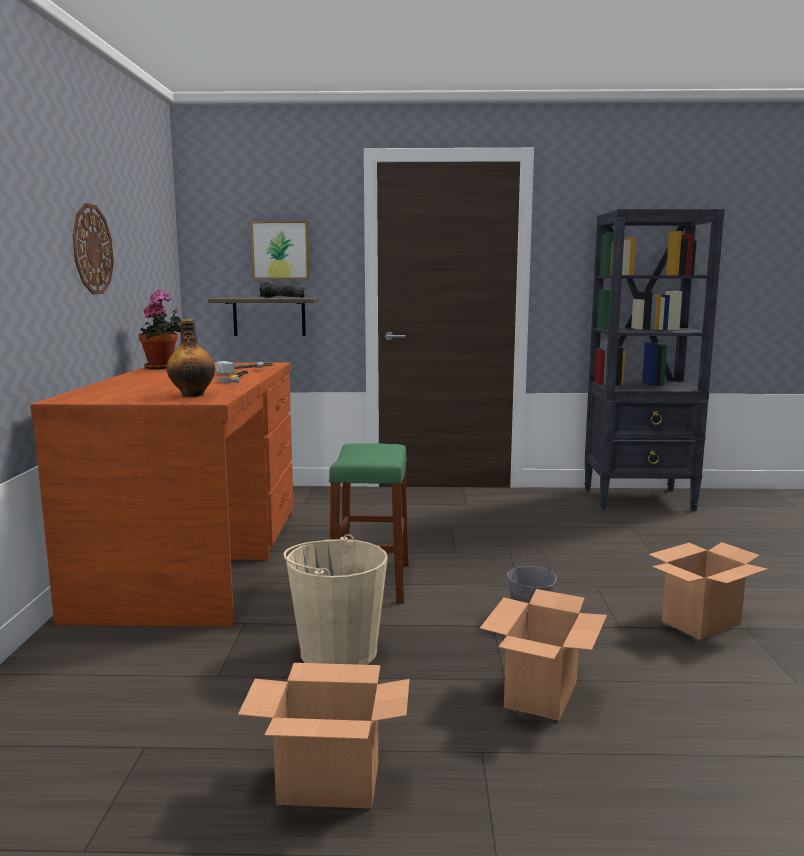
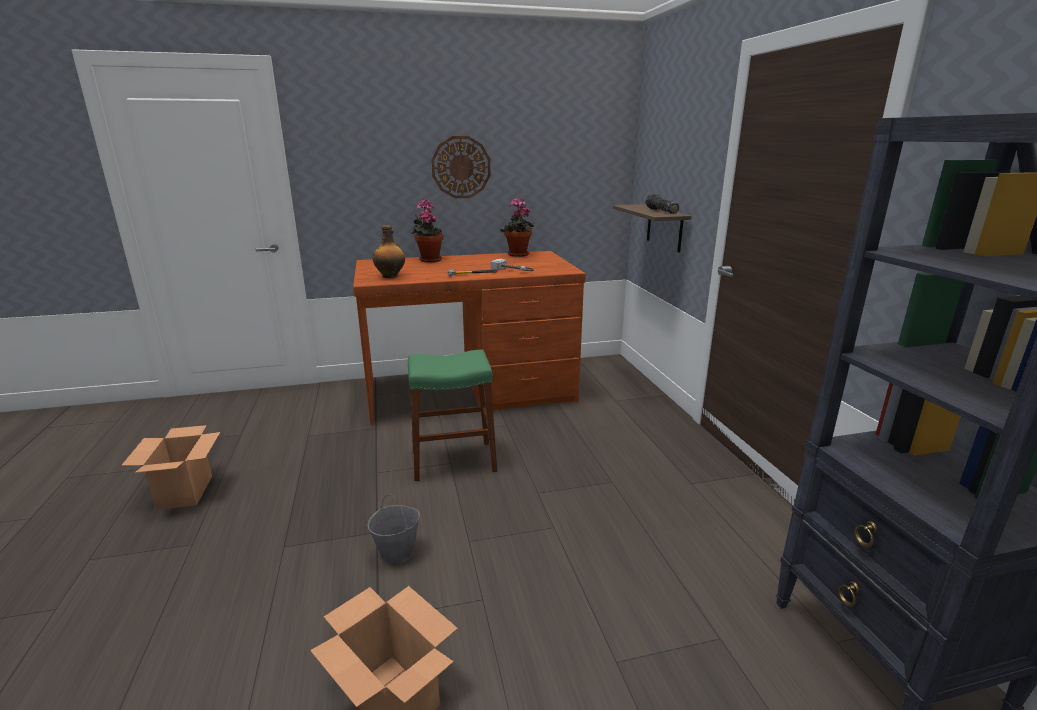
camera: 75 degrees right, 10 degrees up
(116, 385) = (429, 260): none -> potted plant
(281, 250) = (677, 163): picture -> none
(338, 651) = (334, 467): beige bucket -> none
(541, 694) = (256, 568): cardboard box -> none

